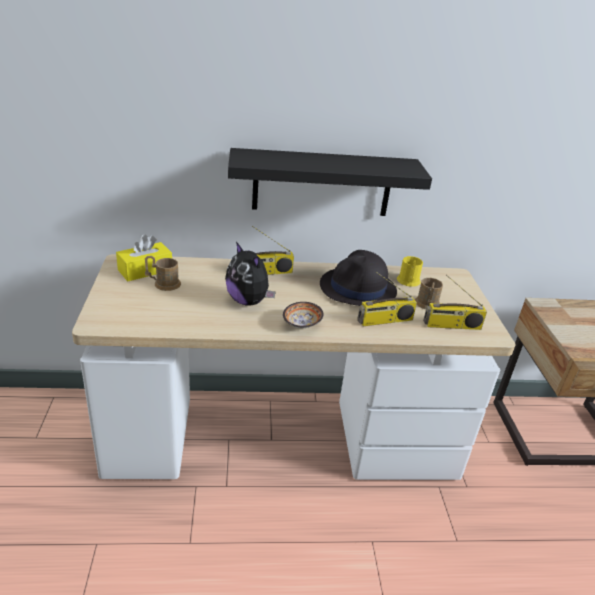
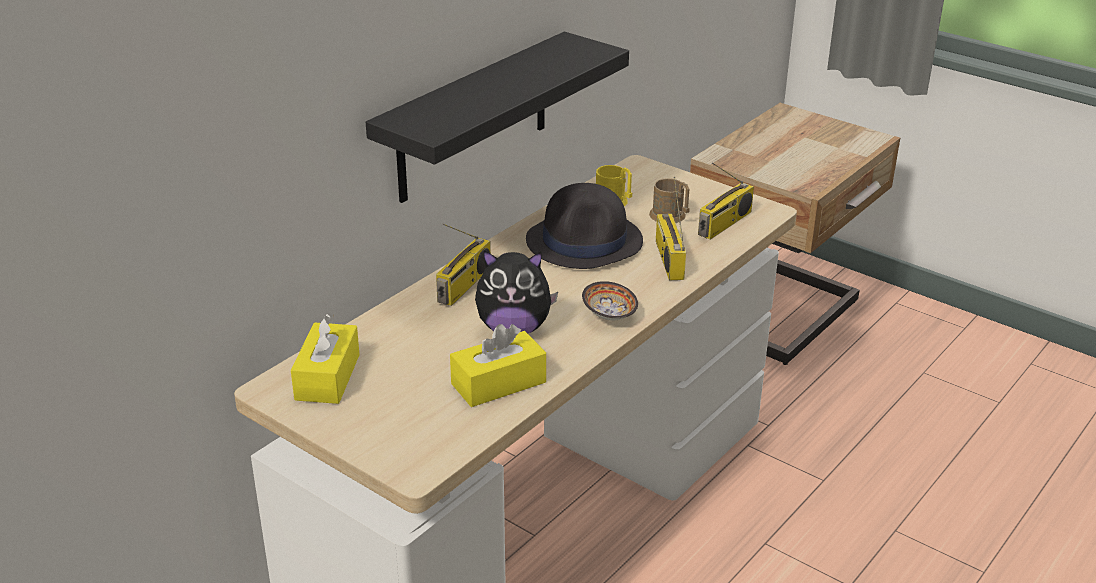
camera: 45 degrees left, 0 degrees up
(163, 284) = (386, 376): brown mug -> none
(195, 316) = (498, 383): none -> yellow tissue box
(385, 321) = (667, 259): radio -> radio turned 150 degrees clockwise

